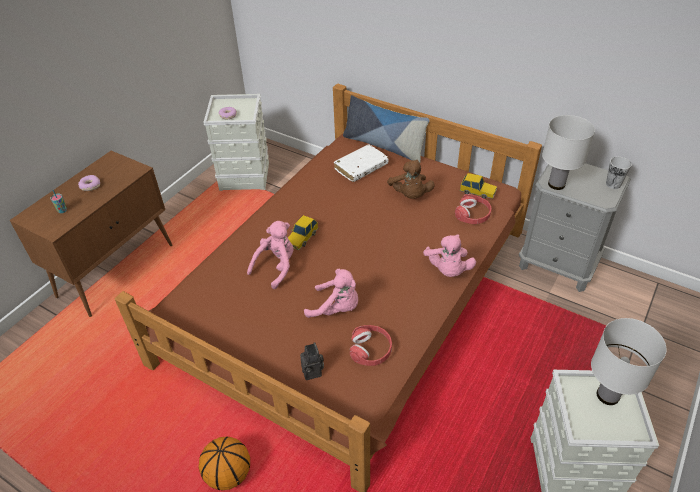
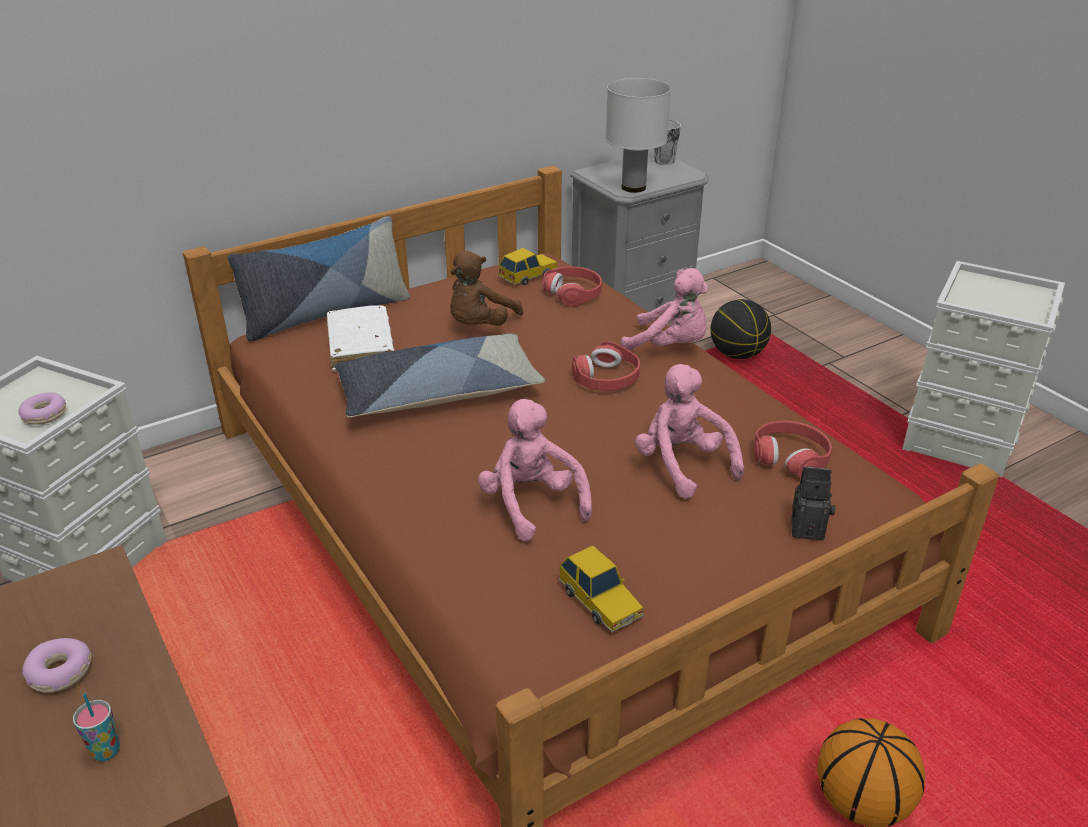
camera: 65 degrees left, 10 degrees down
(301, 238) = (480, 455): toy car -> toy car (600, 601)
(336, 308) = (682, 465): pink plush toy -> pink plush toy turned 75 degrees counterclockwise
(341, 206) = (438, 392): none -> pillow
(396, 256) = (606, 378): none -> red headphones
(410, 195) = (480, 326): brown plush toy -> brown plush toy turned 105 degrees clockwise
(570, 324) = (737, 354): none -> basketball
(607, 395) = (981, 288): white table lamp -> none

